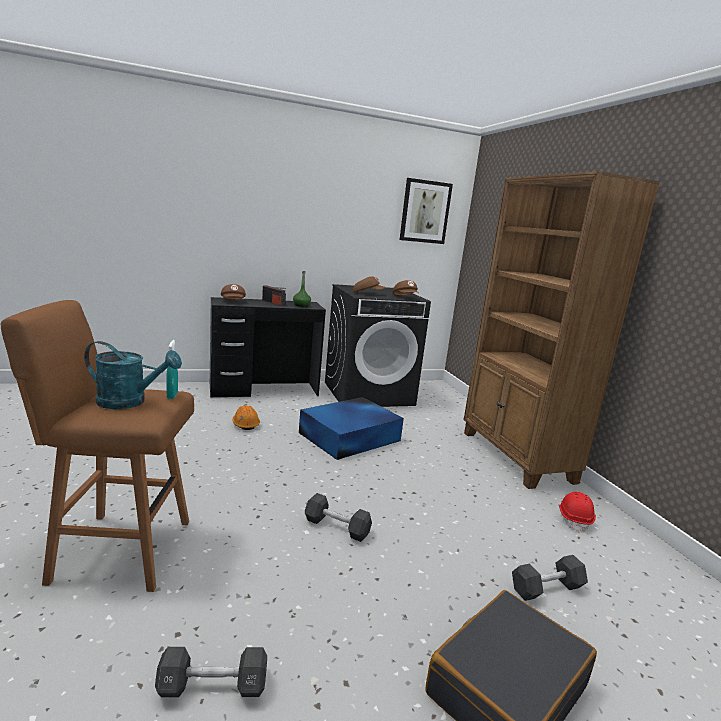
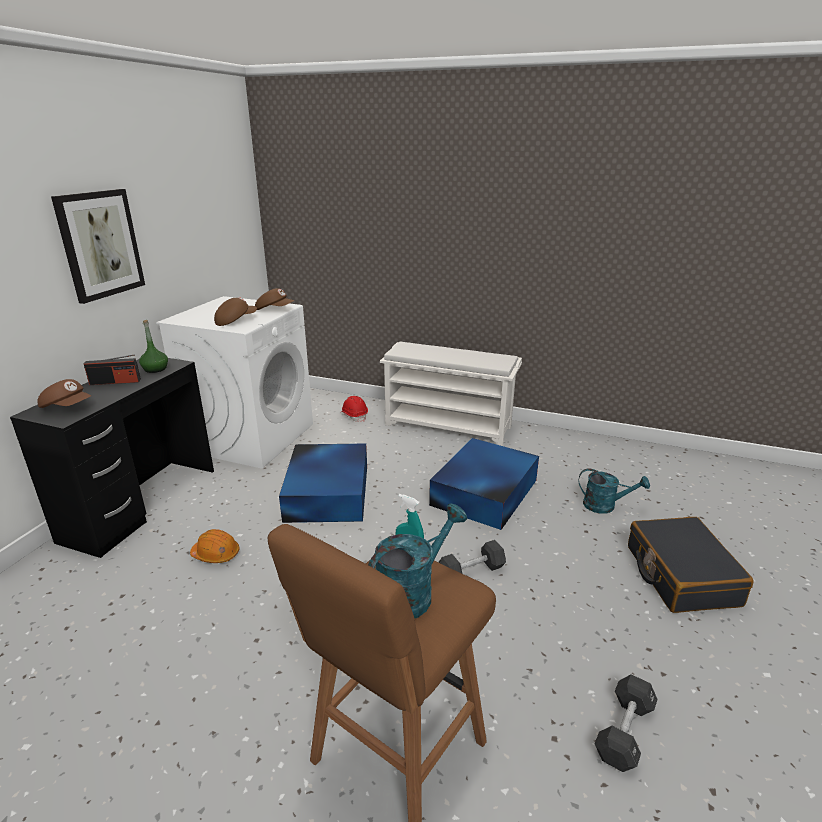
camera: 50 degrees left, 10 degrees up
(369, 393) = (251, 437): black washing machine -> white washing machine
(425, 212) = (220, 189): picture -> picture (100, 244)
(449, 502) = (483, 493): none -> blue storage box
(516, 457) = (449, 425): brown bookcase -> white shoe rack
(546, 588) = (605, 506): black dumbbell -> turquoise watering can
(574, 519) = (544, 450): red hard hat -> red hard hat (354, 416)

